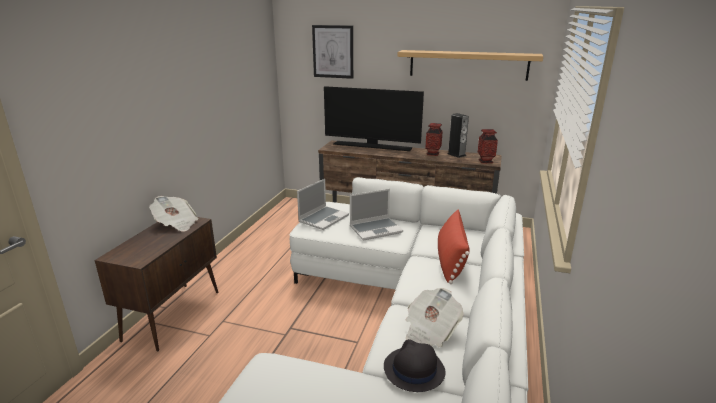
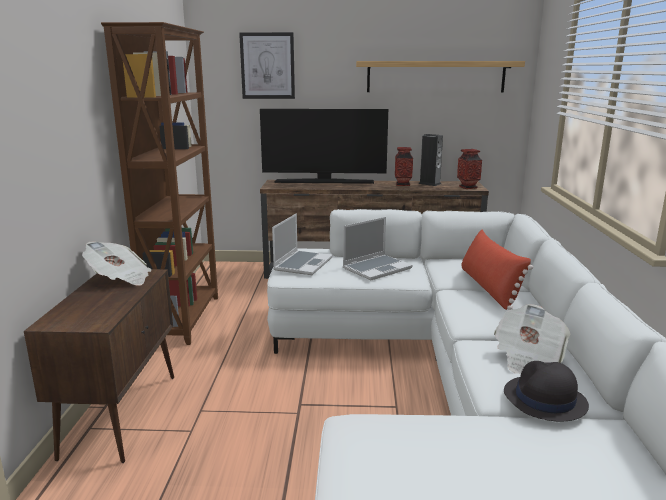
camera: 15 degrees left, 5 degrees down
(248, 245) = (185, 318): none -> brown bookcase

